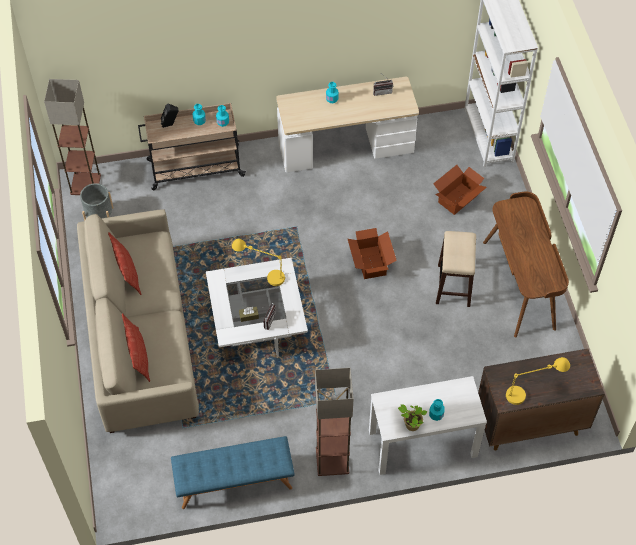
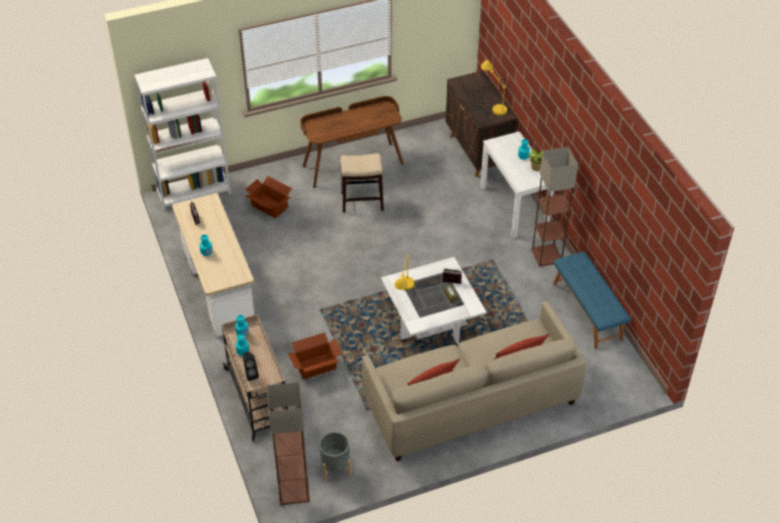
camera: 100 degrees left, 10 degrees down
(370, 263) = (350, 254): cardboard box -> cardboard box (316, 366)

